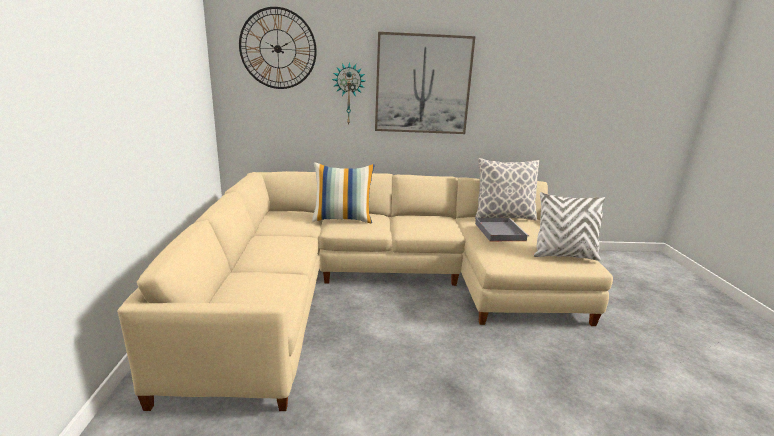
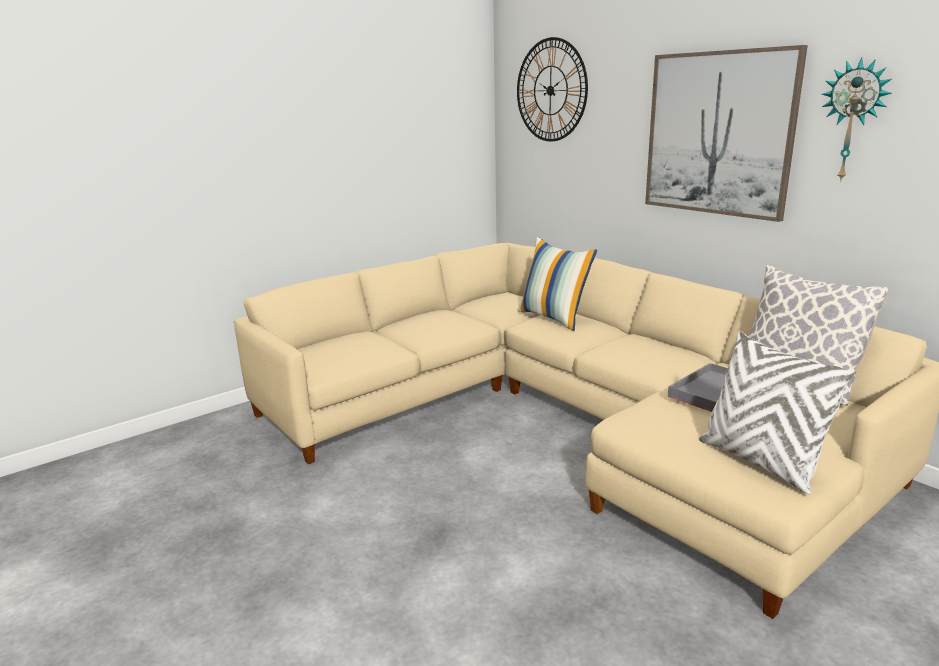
camera: 55 degrees right, 0 degrees up
(349, 94) = (620, 149): wall clock -> wall clock (853, 121)

